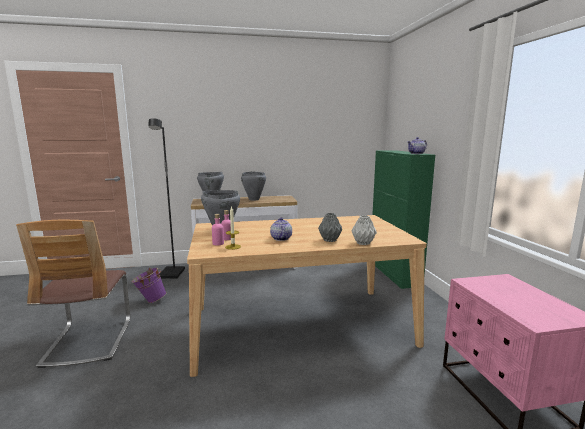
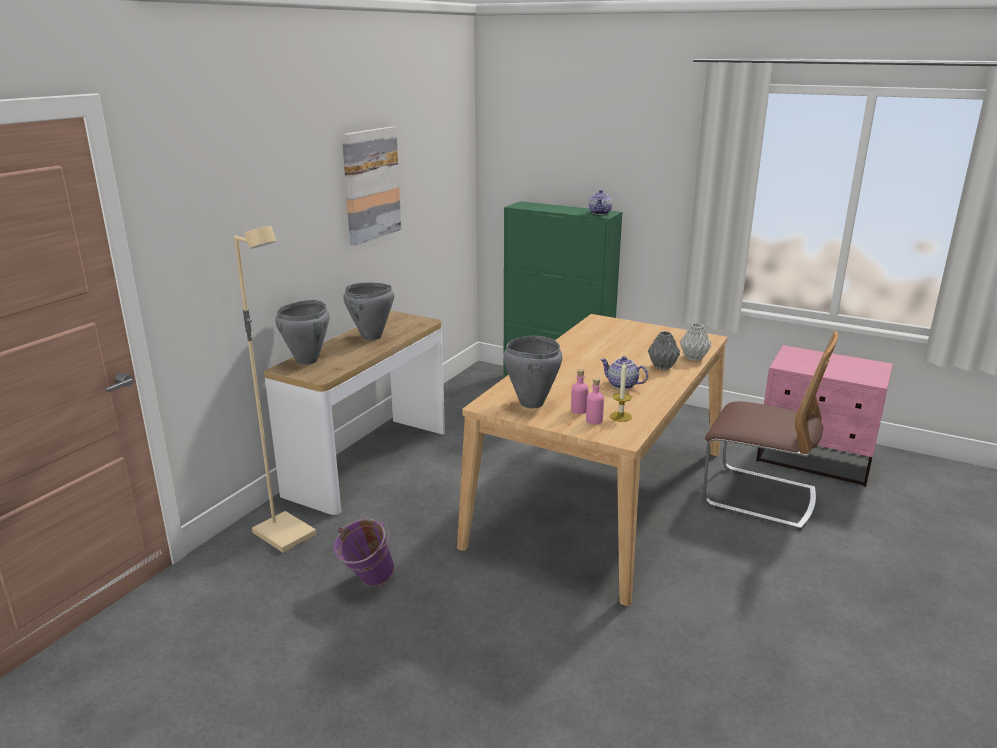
camera: 50 degrees left, 10 degrees up
(88, 341) = (435, 673): chair -> chair (758, 497)
(172, 274) = (286, 534): black floor lamp -> beige floor lamp
(284, 126) = (370, 184): none -> picture

